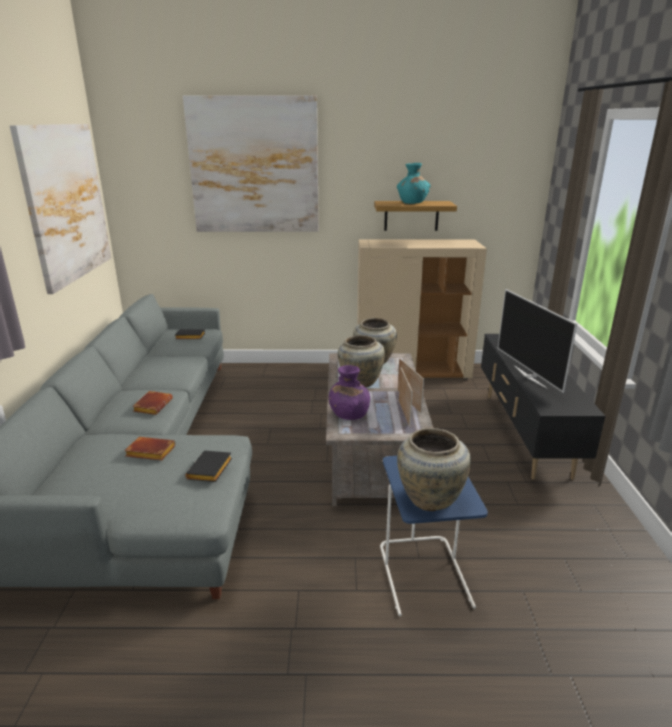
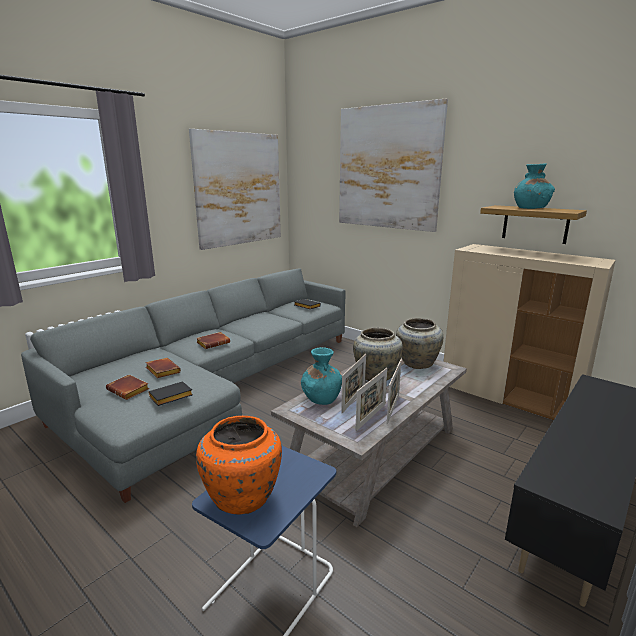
camera: 40 degrees right, 5 degrees down
(150, 484) = (129, 390): none -> brown book
(348, 414) = (321, 398): purple vase -> turquoise vase
(374, 406) = (353, 400): none -> picture frame
(430, 497) = (243, 497): beige vase -> orange vase
(530, 376) = (573, 437): television -> none

